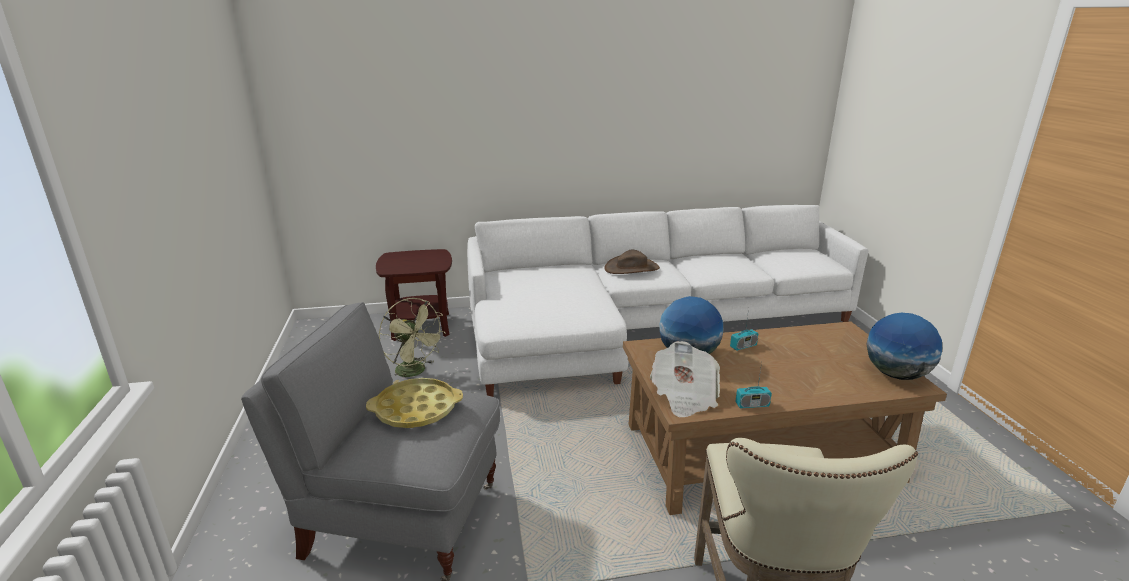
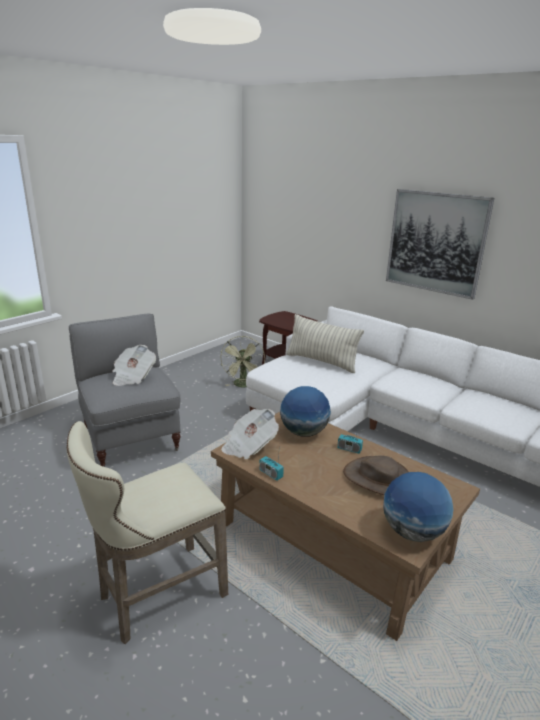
camera: 50 degrees right, 0 degrees up
(416, 409) = (133, 377): yellow tray -> newspaper
(535, 289) = (321, 362): none -> pillow
(589, 112) = (436, 242): none -> picture
(632, 268) = (411, 378): brown hat -> brown hat (378, 479)

